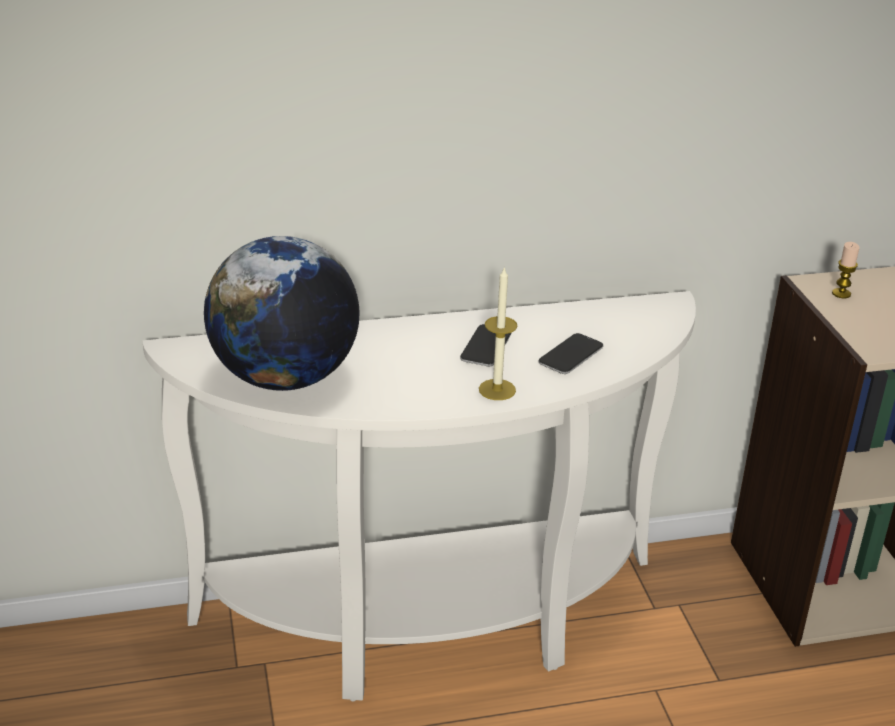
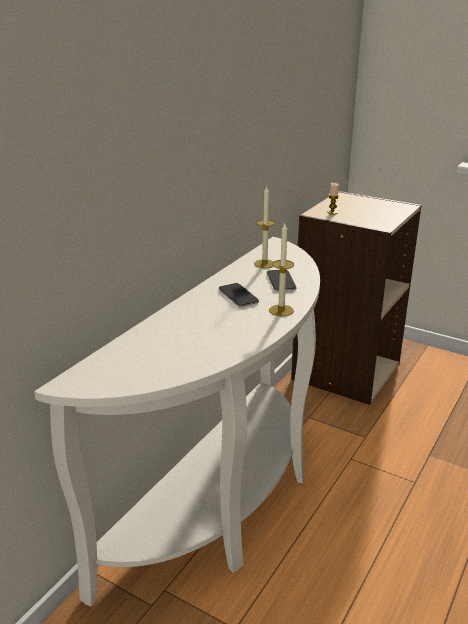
camera: 45 degrees left, 5 degrees down
(285, 378) = (168, 361): globe -> none
(597, 323) = (264, 264): none -> candle

